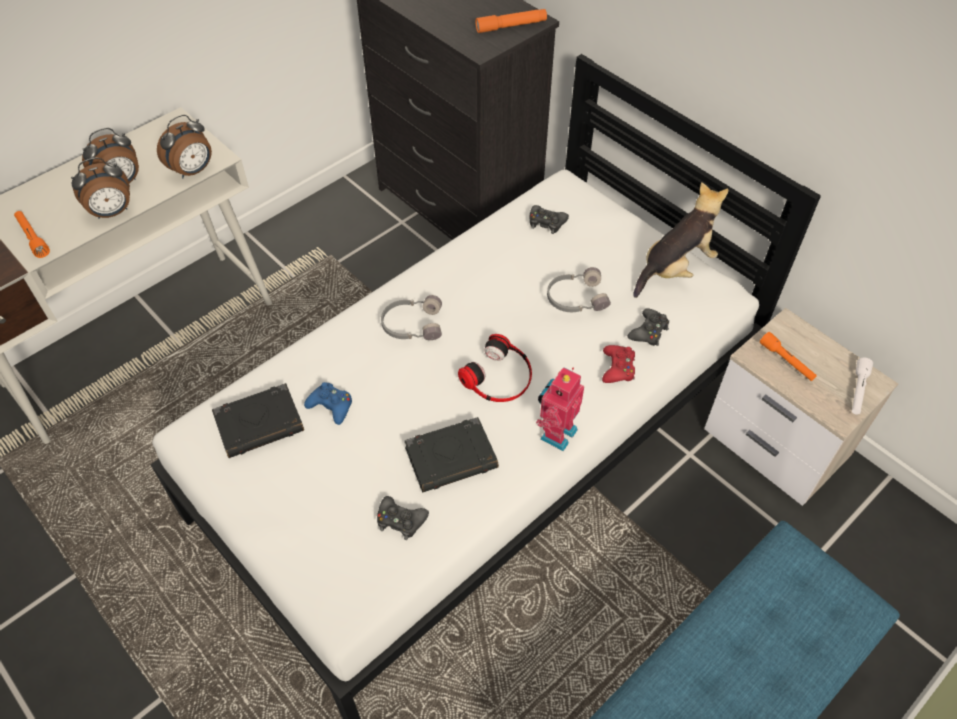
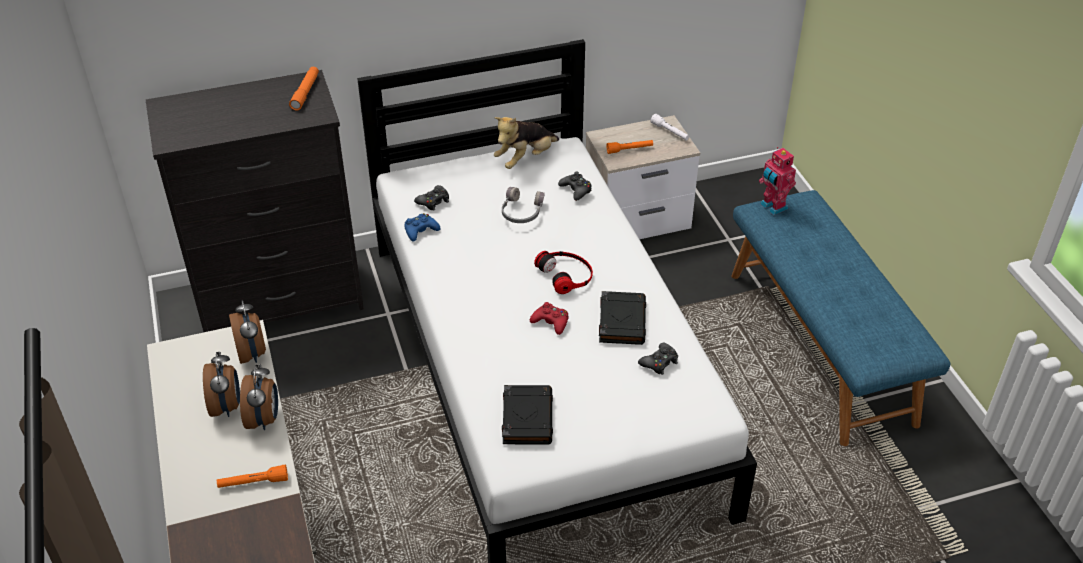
camera: 65 degrees left, 10 degrees down
(331, 406) = (534, 372): blue game controller -> blue game controller (420, 231)
(412, 324) = (484, 305): grey headphones -> none
(556, 433) = (631, 264): toy robot -> toy robot (772, 207)
(618, 368) = (596, 216): red game controller -> red game controller (551, 322)
(675, 268) = (525, 159): plush toy -> plush toy turned 120 degrees counterclockwise

